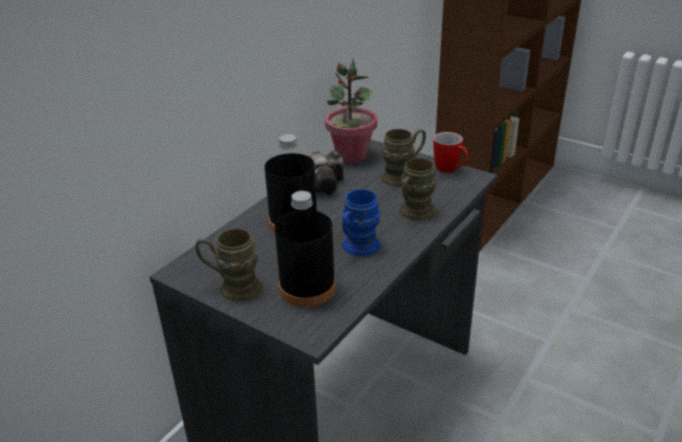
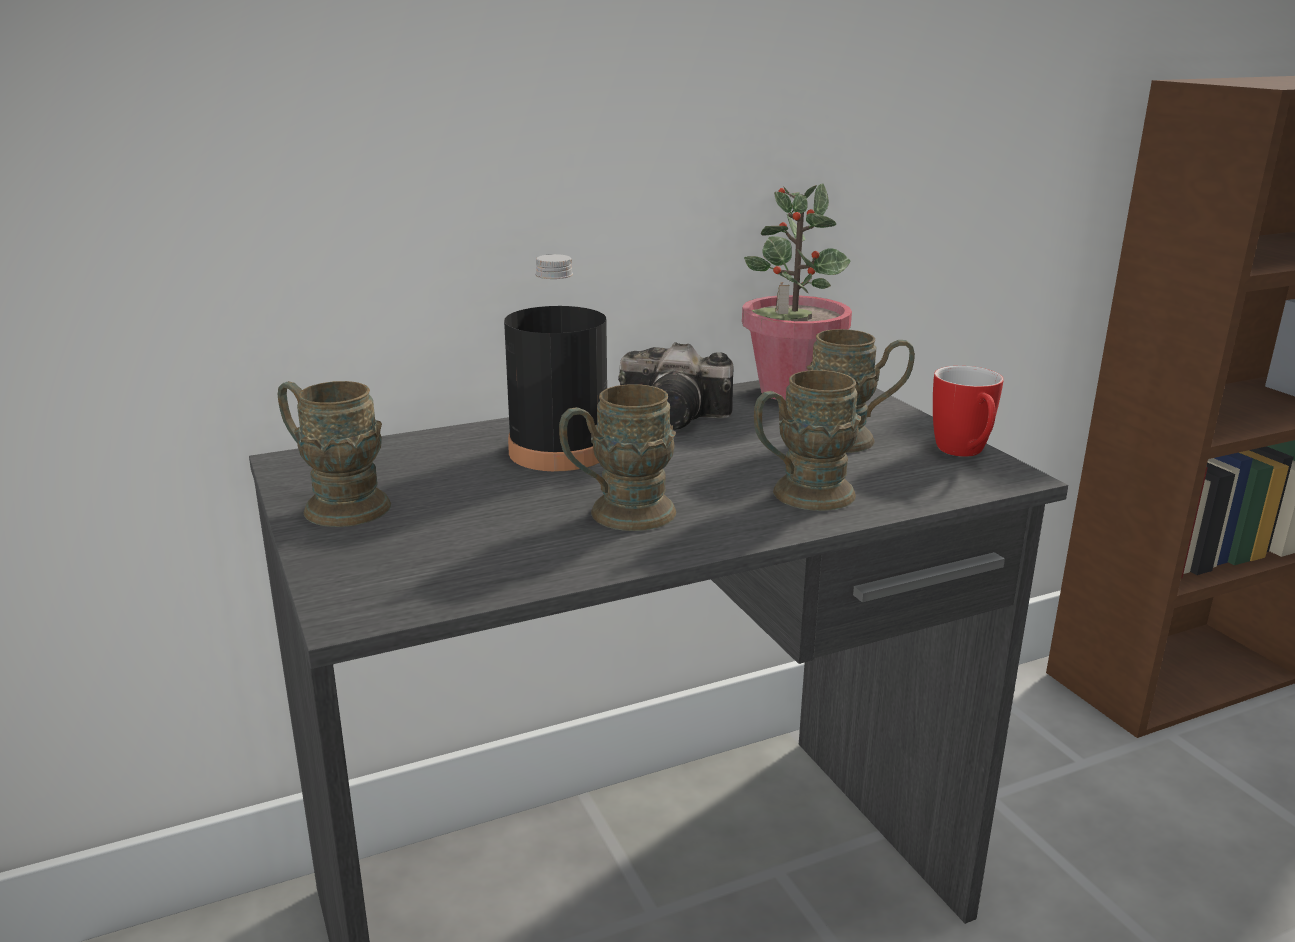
camera: 30 degrees right, 10 degrees down
(307, 288) = (447, 543): black bottle -> none
(357, 248) = (618, 515): blue mug -> brown mug

